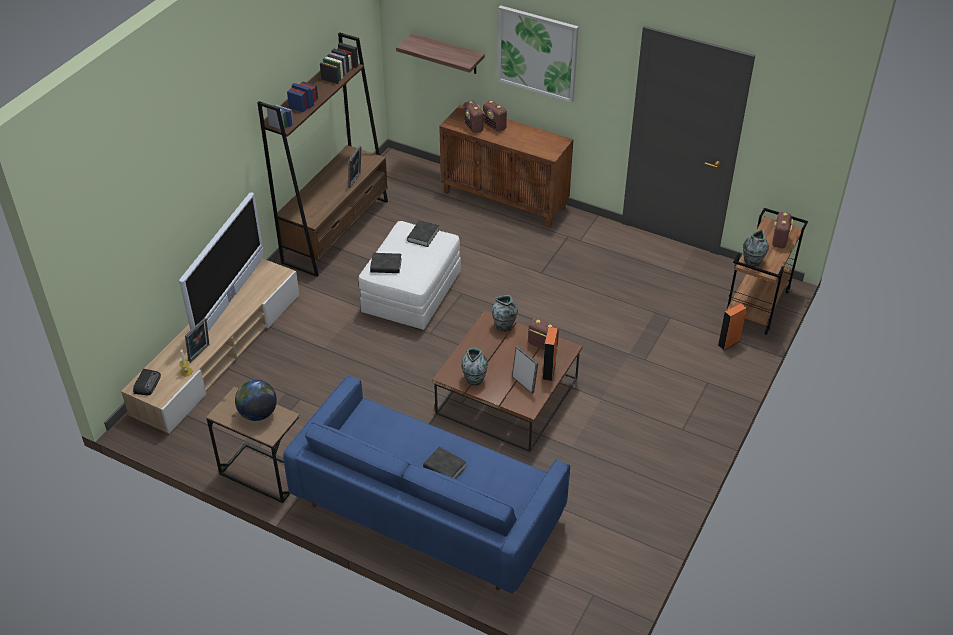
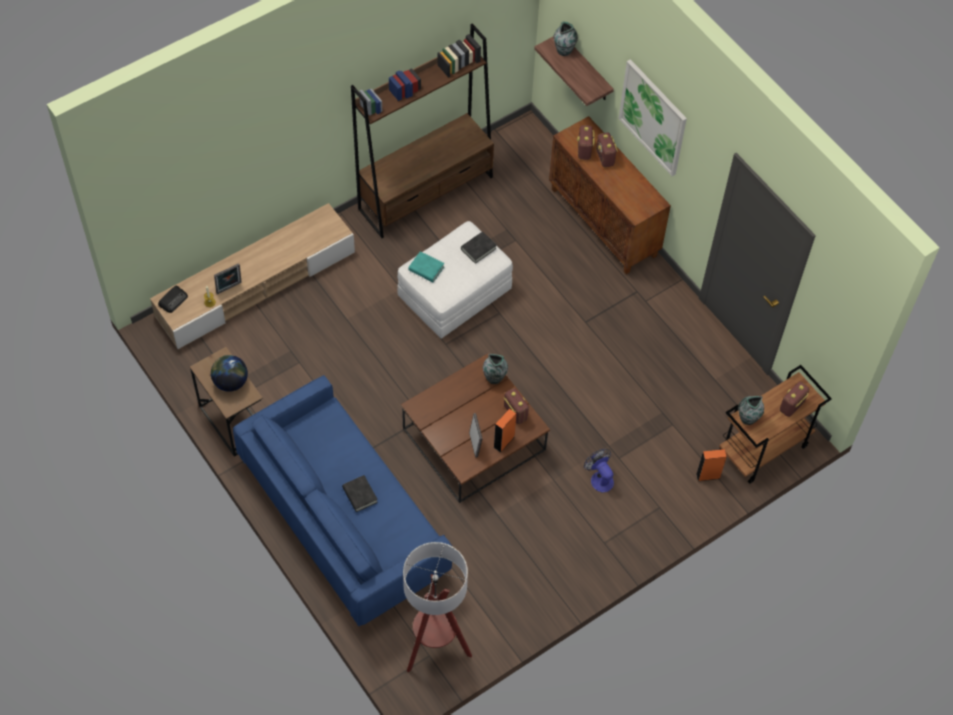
camera: 25 degrees right, 15 degrees up
(230, 299) = (282, 241): television -> none
(356, 180) = (450, 161): picture frame -> none
(386, 266) = (426, 269): black book -> turquoise book
(474, 379) = (436, 420): vase -> vase (564, 50)
(593, 584) = (435, 646): none -> floor lamp
(640, 381) = (599, 478): none -> fan

